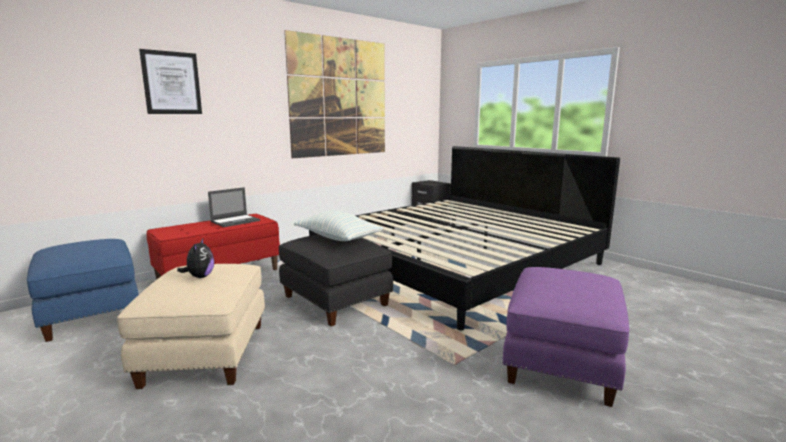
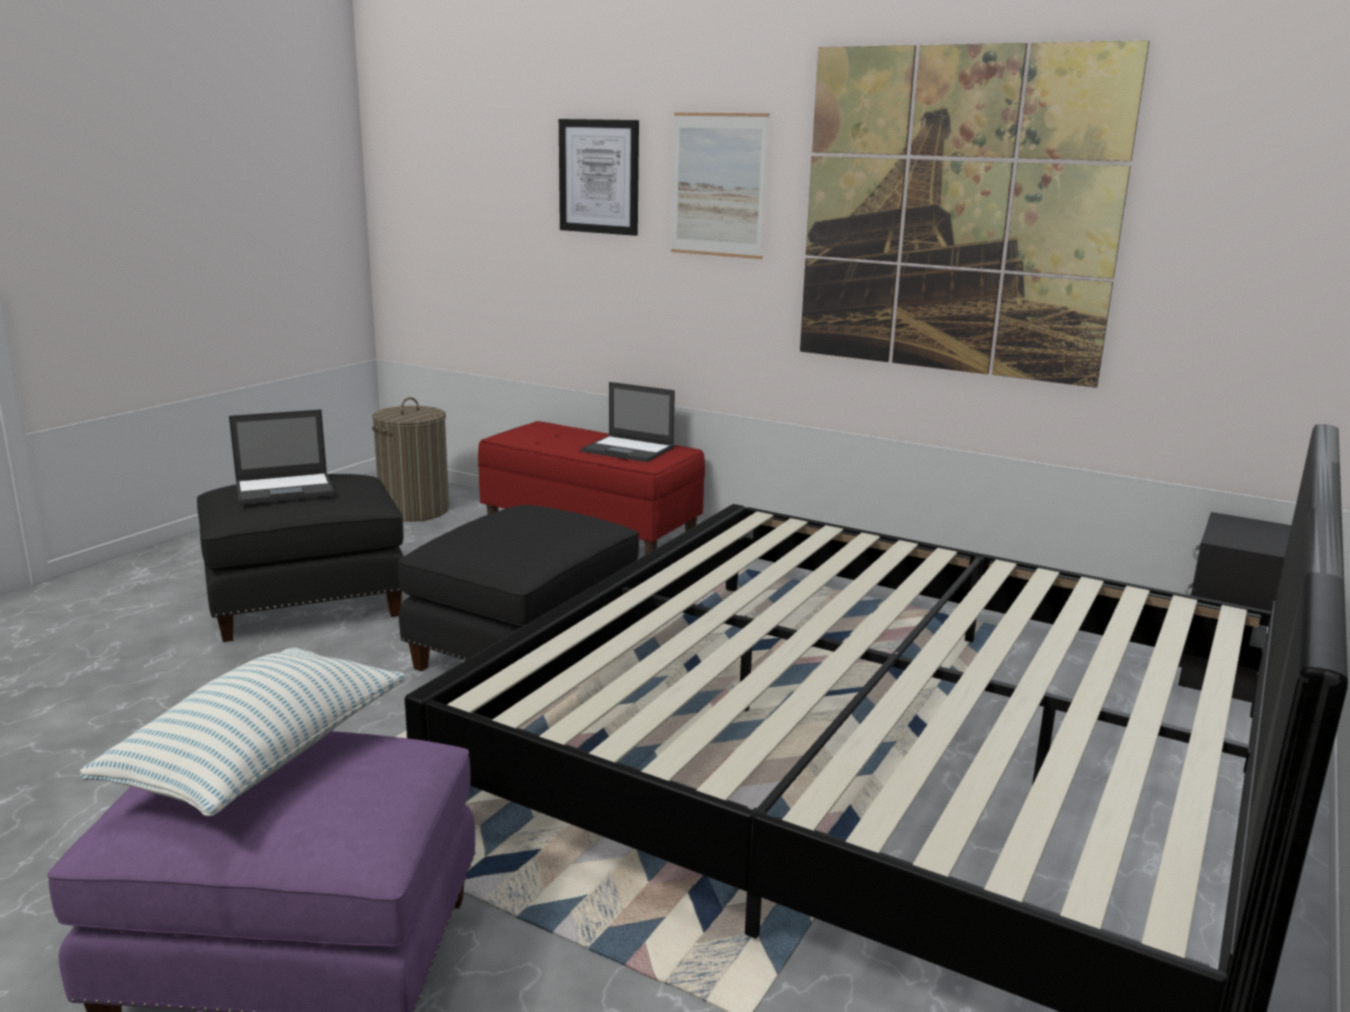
camera: 70 degrees right, 5 degrees up
(93, 313) = (414, 510): blue ottoman -> laundry basket
(200, 277) = (286, 489): plush toy -> laptop
(205, 353) = (307, 603): beige ottoman -> black ottoman
(244, 88) = (718, 185): none -> picture
(337, 238) = (527, 528): pillow -> pillow (261, 758)

